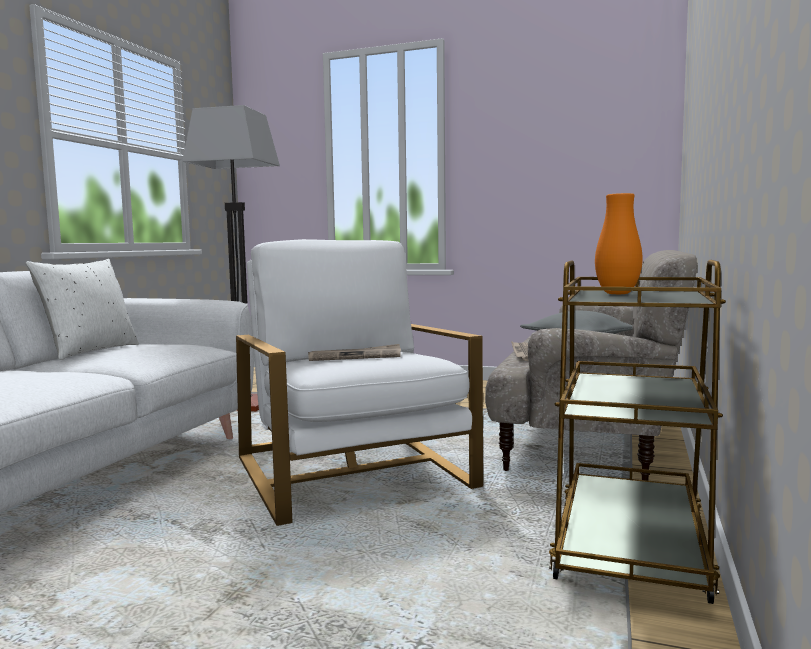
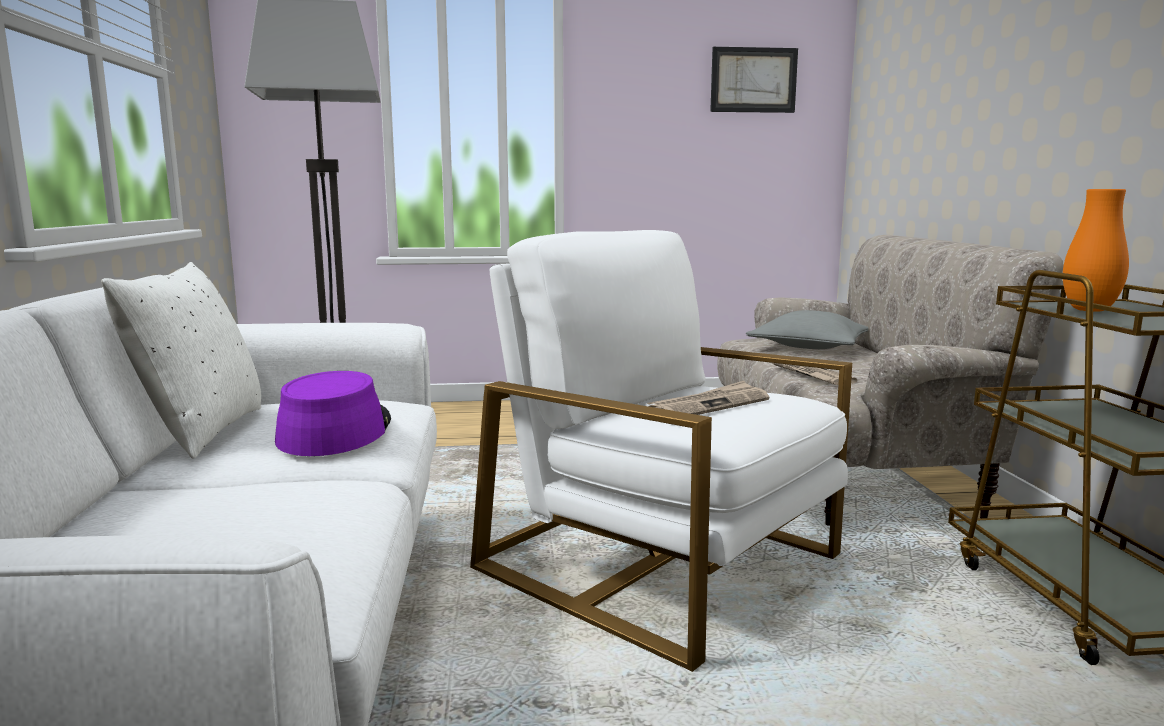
camera: 25 degrees left, 5 degrees up
(140, 354) = (335, 431): none -> purple hat
(592, 130) = (753, 80): none -> picture

